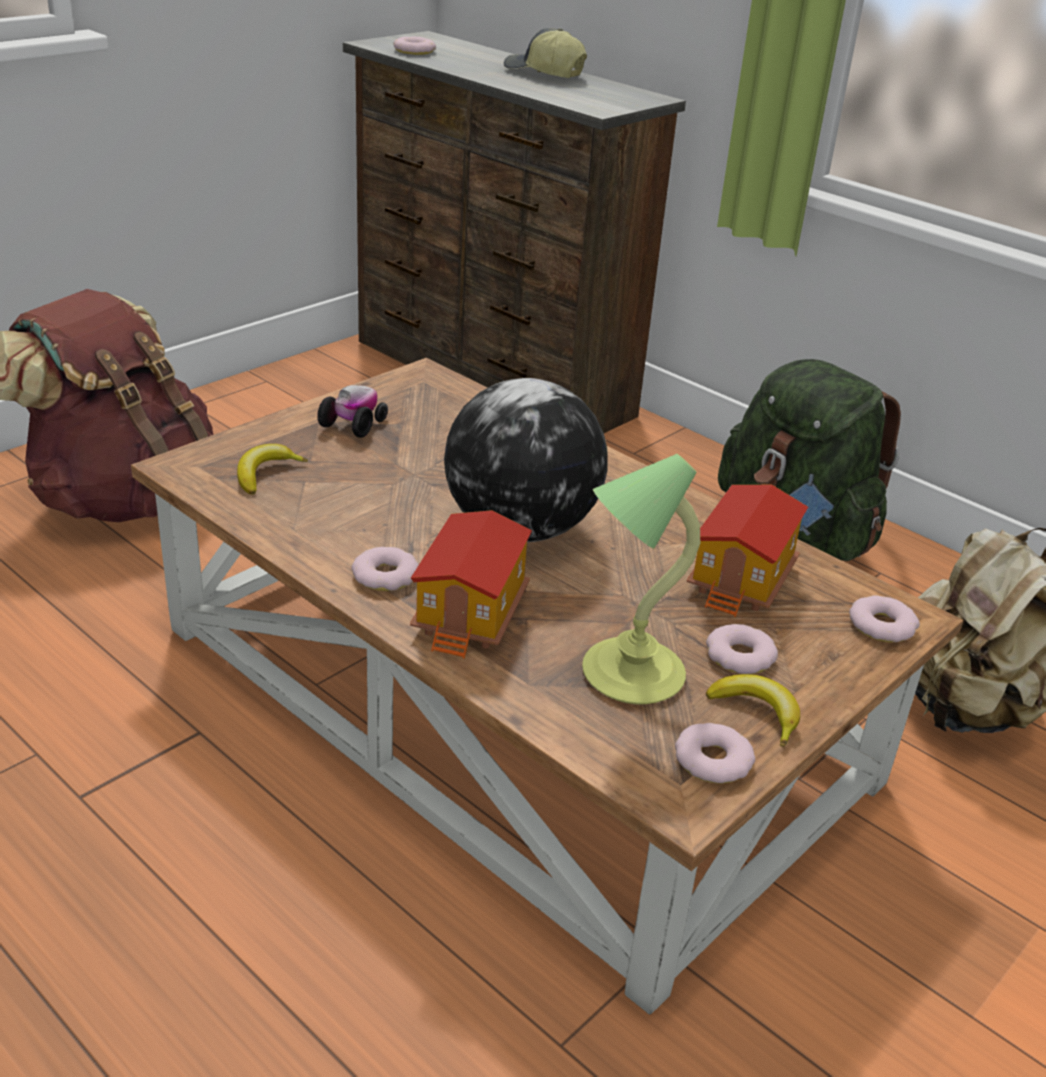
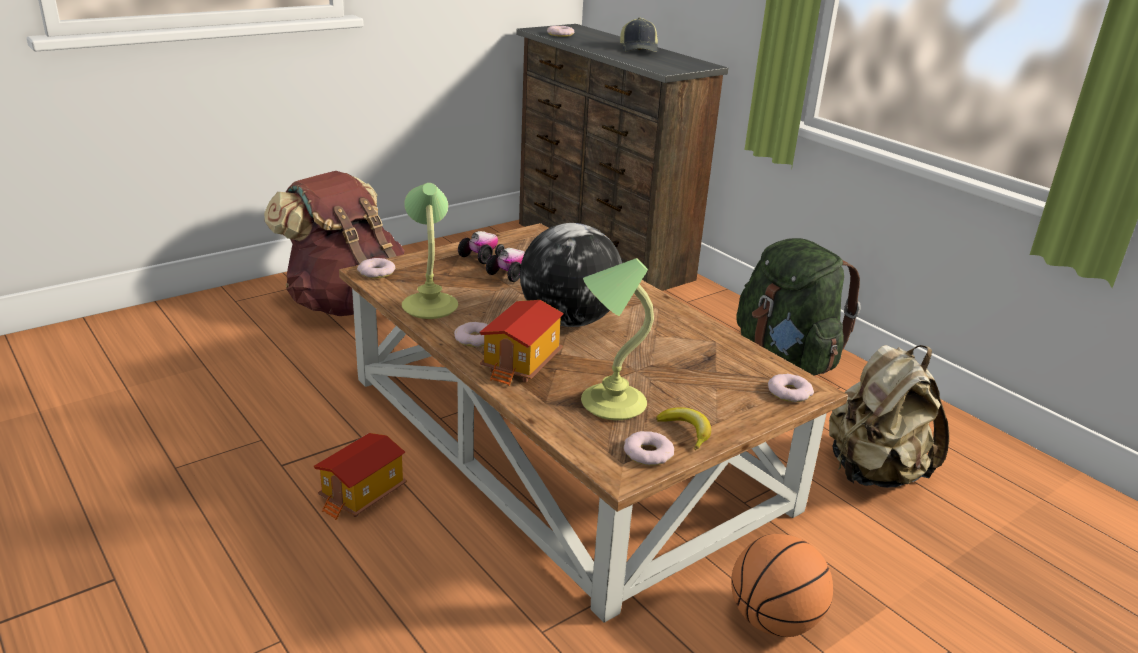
camera: 10 degrees right, 5 degrees down
(265, 474) = (418, 280): banana -> none
(297, 521) = (430, 306): none -> table lamp
(407, 453) = (510, 275): none -> toy car
(543, 73) = (639, 49): cap -> cap turned 135 degrees counterclockwise
(740, 656) = (687, 401): donut -> donut (376, 272)
(743, 580) = (705, 360): toy house -> toy house (363, 495)
(892, 974) = (773, 621): none -> basketball

